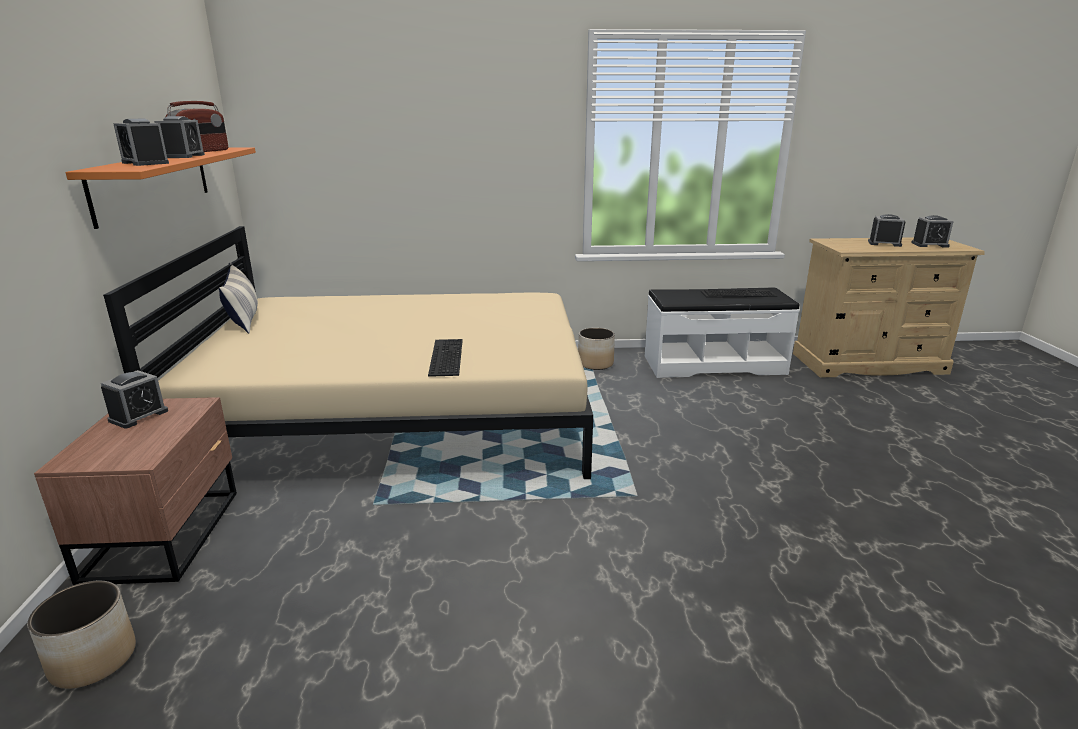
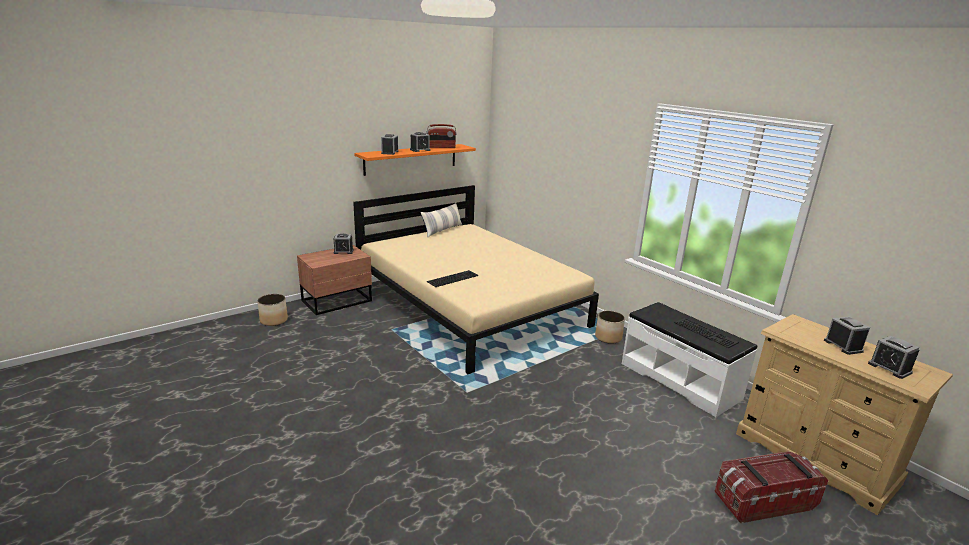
camera: 55 degrees right, 0 degrees up
(925, 406) = (763, 501): none -> storage box

